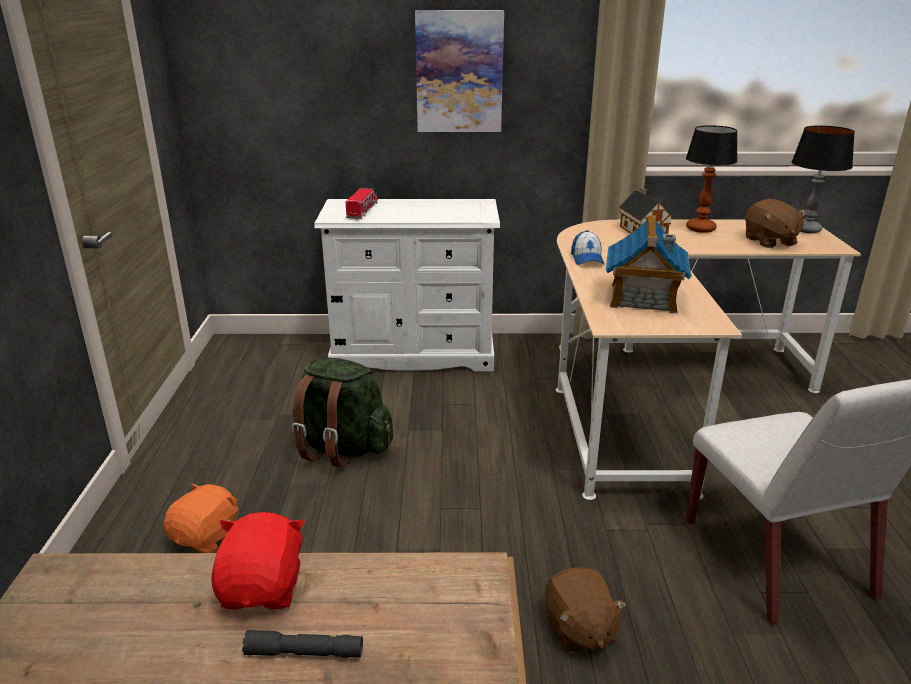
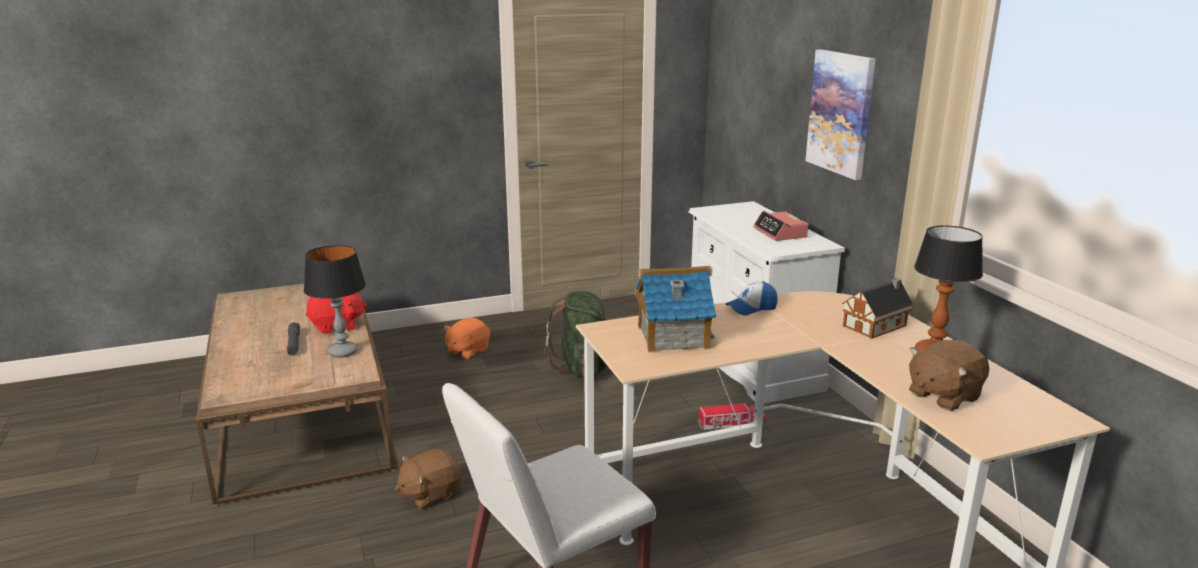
camera: 70 degrees right, 5 degrees down
(207, 537) = (467, 351): orange plush toy -> orange plush toy turned 120 degrees clockwise
(363, 211) = (737, 214): toy truck -> toy truck (731, 424)
(438, 208) = (780, 233): none -> alarm clock
(807, 230) = (1041, 422): table lamp -> table lamp (343, 352)

